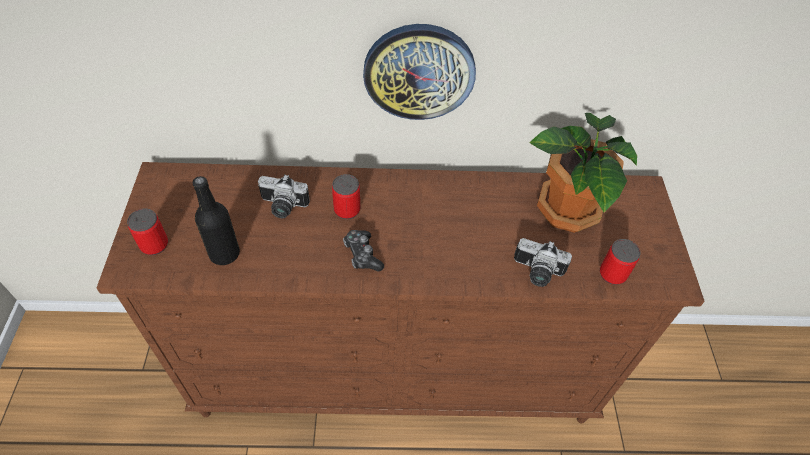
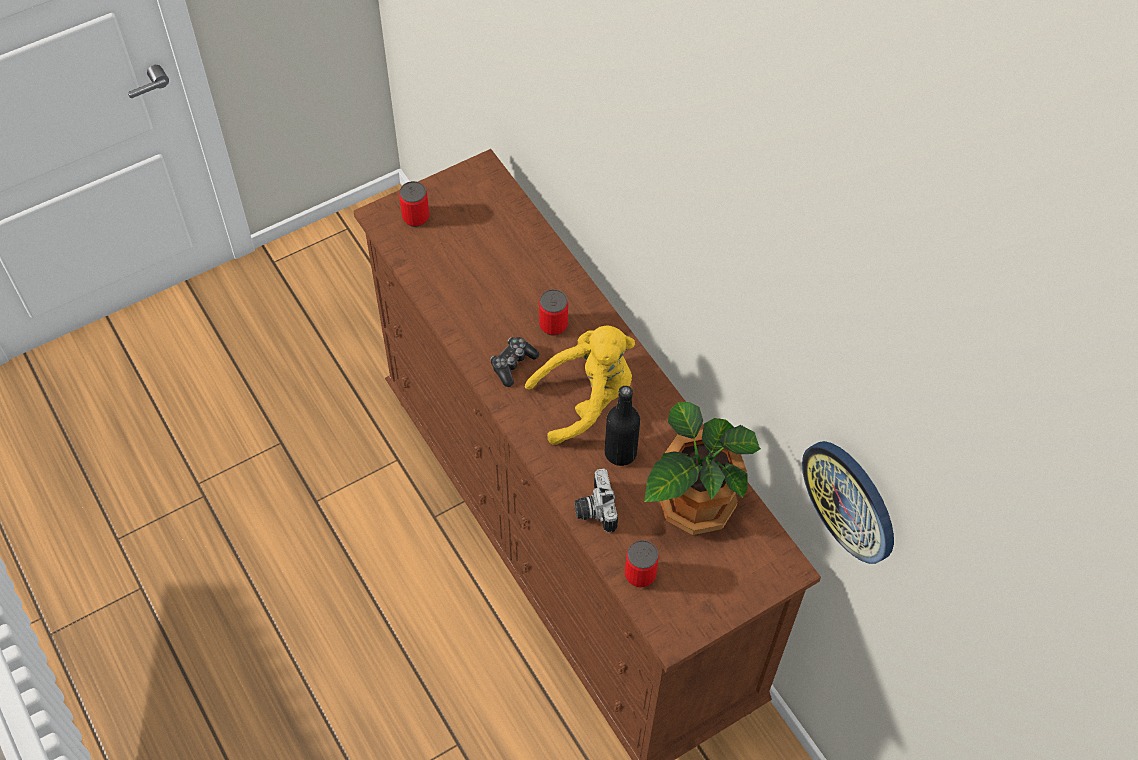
camera: 60 degrees right, 5 degrees up
(224, 254) = (441, 268): black bottle -> black bottle (620, 453)
(282, 207) = (519, 276): camera -> none
(419, 72) = (664, 266): wall clock -> wall clock (850, 500)
(432, 225) = (586, 399): none -> yellow plush toy

